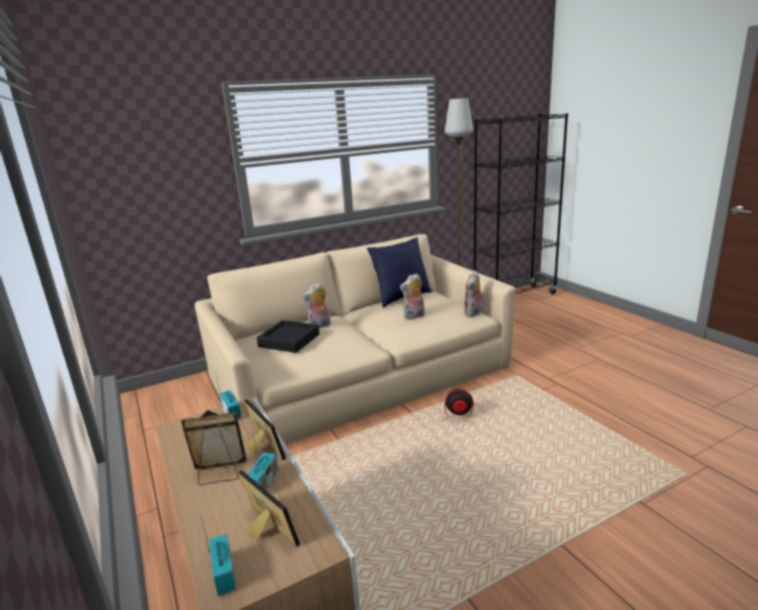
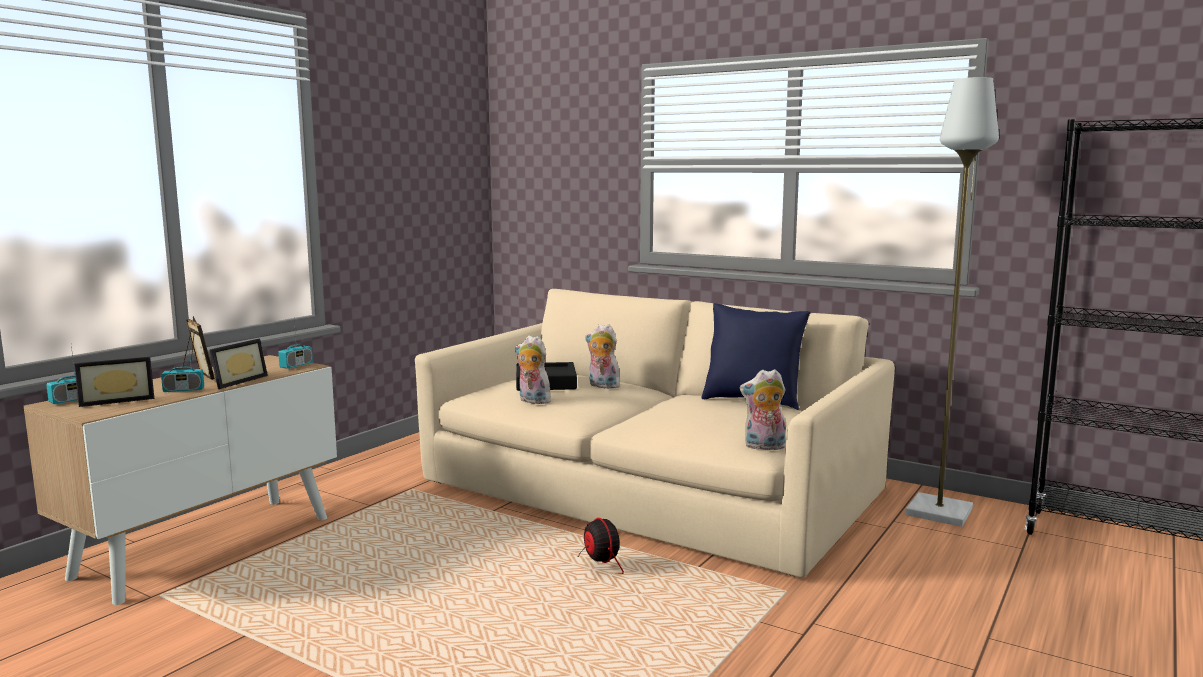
camera: 60 degrees right, 10 degrees down
(264, 532) = (117, 400): picture frame -> picture frame turned 45 degrees clockwise
(414, 316) = (694, 417): plush toy -> plush toy (532, 401)

